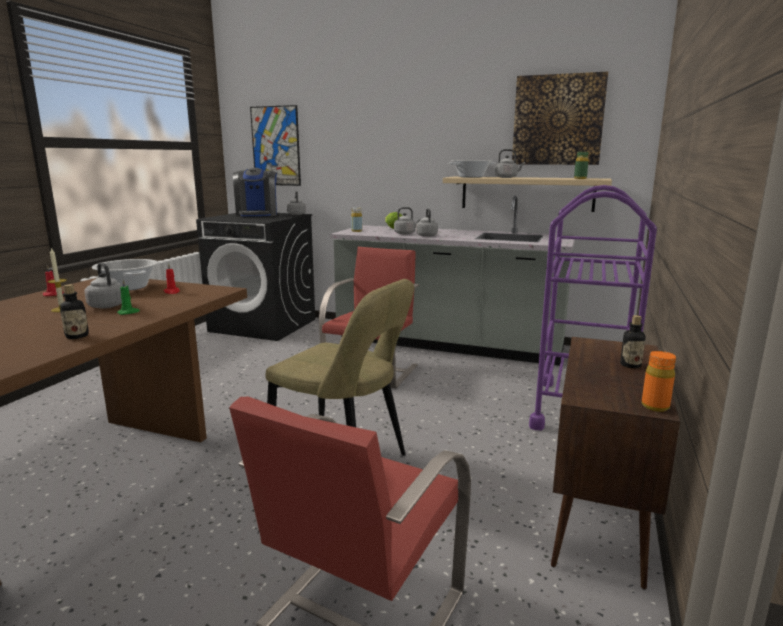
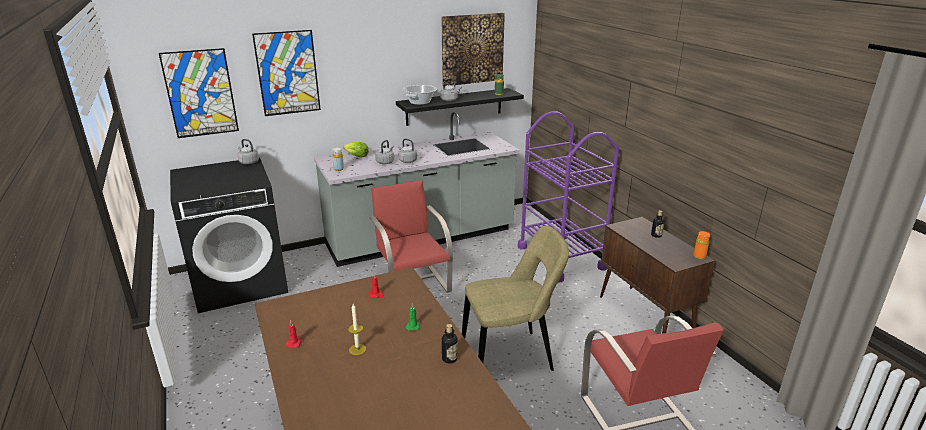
camera: 45 degrees left, 10 degrees up
(106, 305) = (376, 329): grey kettle -> none
(129, 287) = (327, 306): cooking pot -> none
(257, 214) = (209, 173): coffee machine -> none
(346, 133) = (287, 73): none -> picture
(526, 193) = (454, 106): beige shelf -> black shelf

